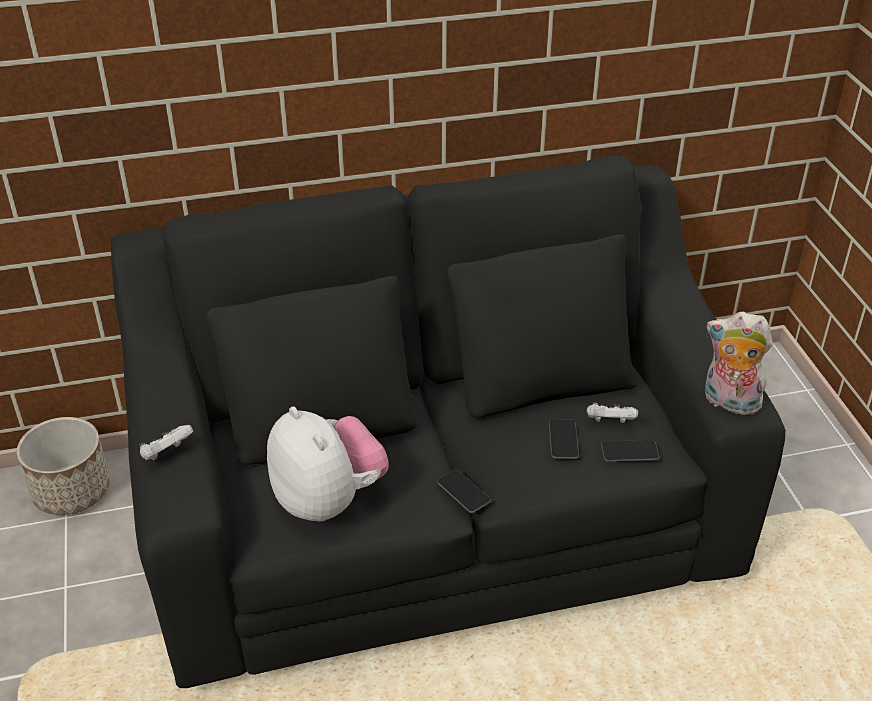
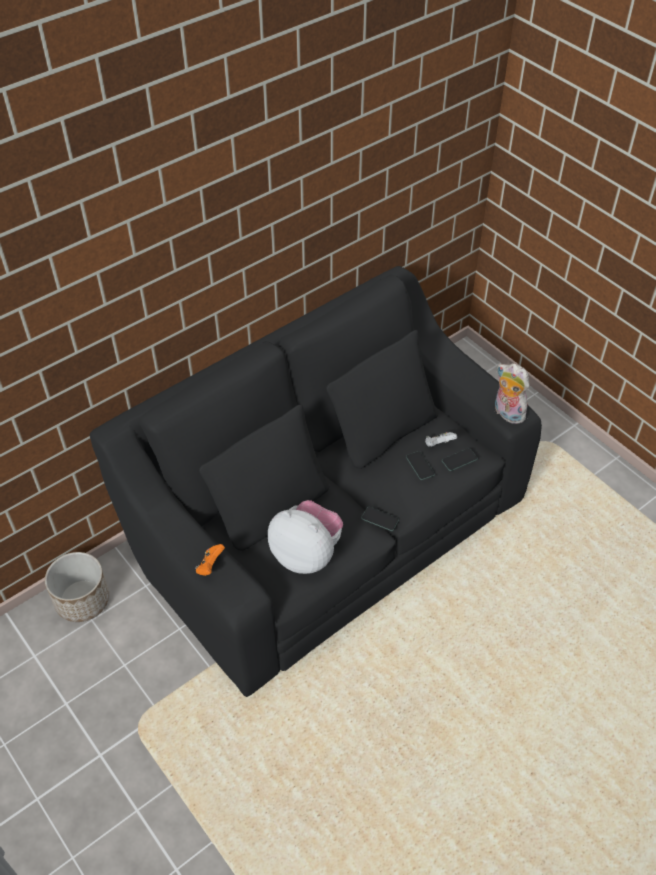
camera: 25 degrees left, 10 degrees up
(166, 453) = (210, 566): white game controller -> orange game controller
(729, 402) = (506, 413): plush toy -> plush toy turned 45 degrees clockwise

